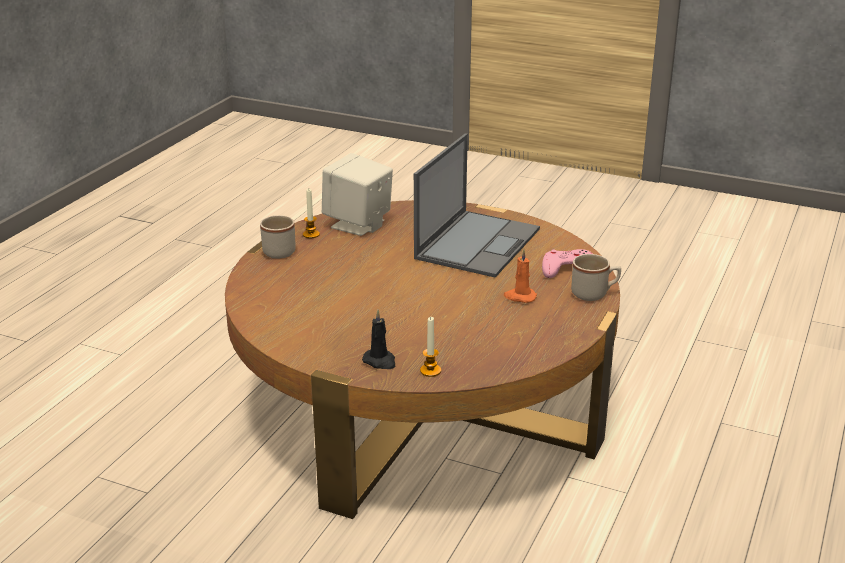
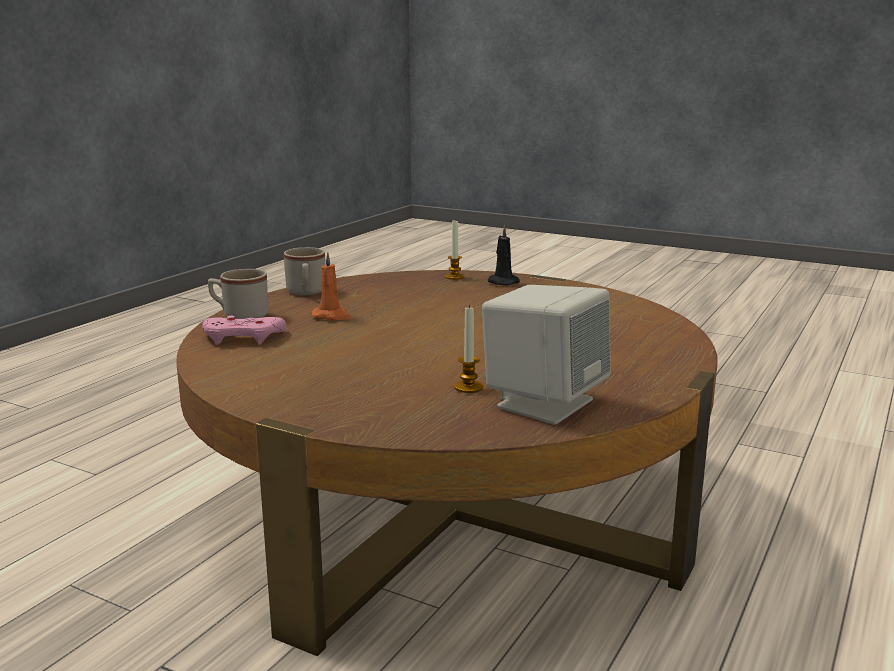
camera: 175 degrees left, 10 degrees down
(278, 250) = (664, 371): beige mug -> beige mug (306, 292)
(311, 234) = (623, 390): candle -> candle (468, 387)
(478, 243) = (347, 370): laptop -> none

